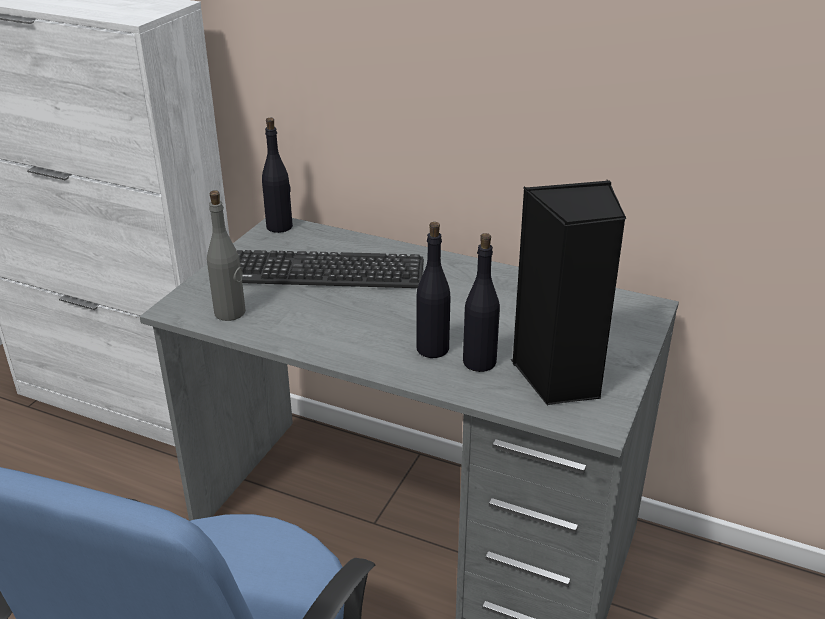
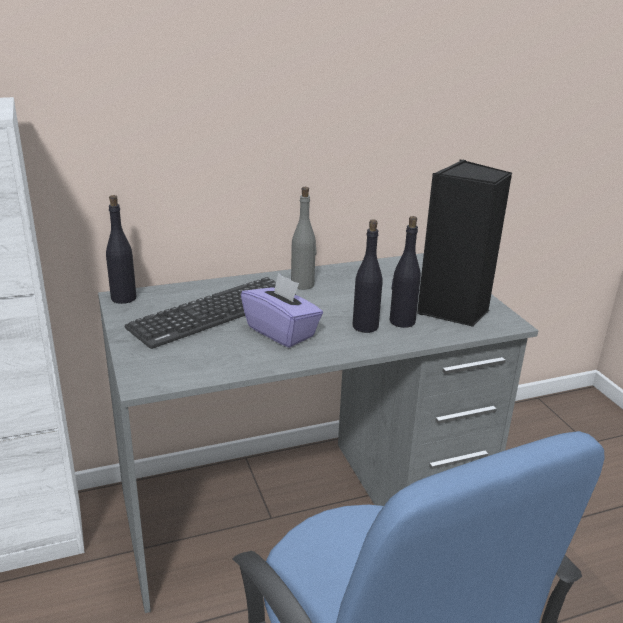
camera: 45 degrees left, 5 degrees down
(230, 313) = (194, 365): grey bottle -> grey bottle (303, 284)
(348, 316) = (281, 331): none -> purple tissue box

